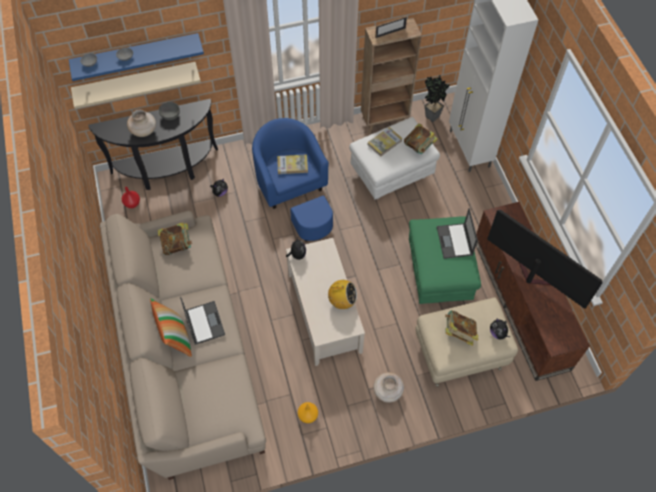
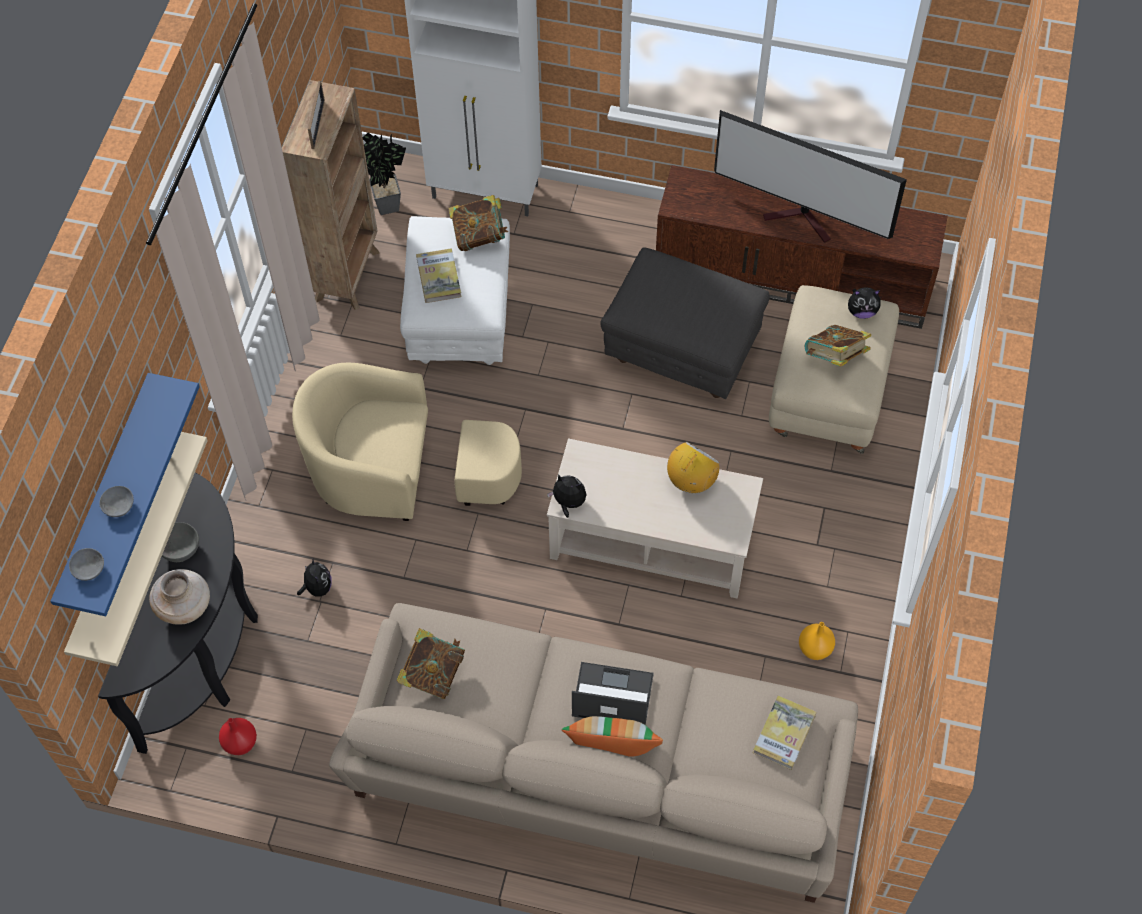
camera: 60 degrees left, 0 degrees up
(292, 165) = (379, 432): book -> book (784, 734)
(295, 194) = (400, 475): blue armchair -> beige armchair
(387, 392) = (835, 521): beige vase -> none
(439, 275) = (683, 352): green ottoman -> grey ottoman
(454, 241) = (681, 282): laptop -> none
(530, 276) = (802, 220): television -> television turned 135 degrees counterclockwise

